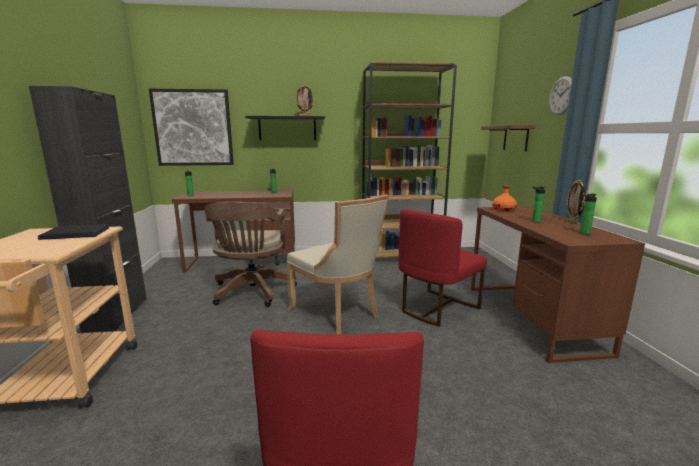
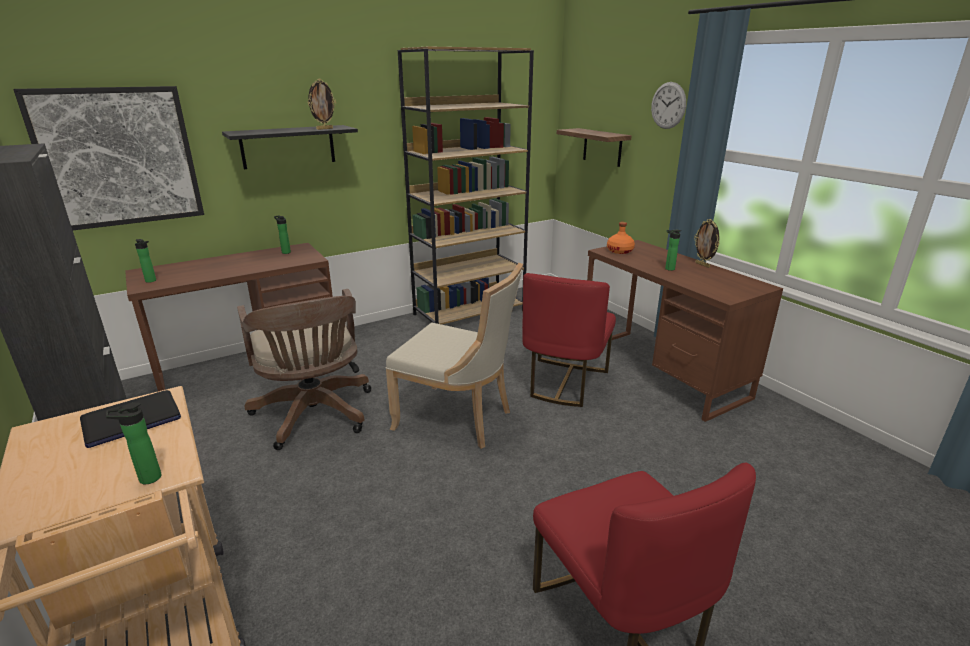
camera: 25 degrees left, 10 degrees up
(583, 233) = (726, 282): bottle -> bottle (146, 479)

